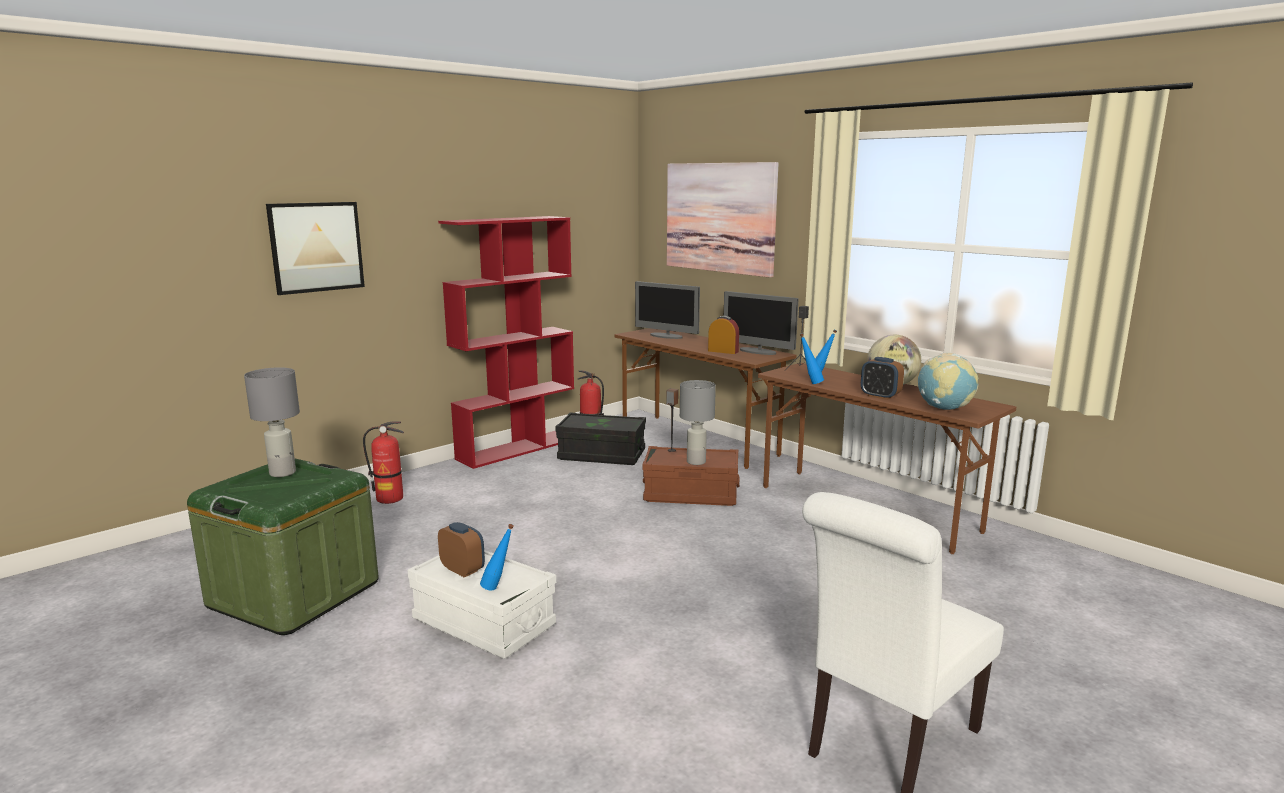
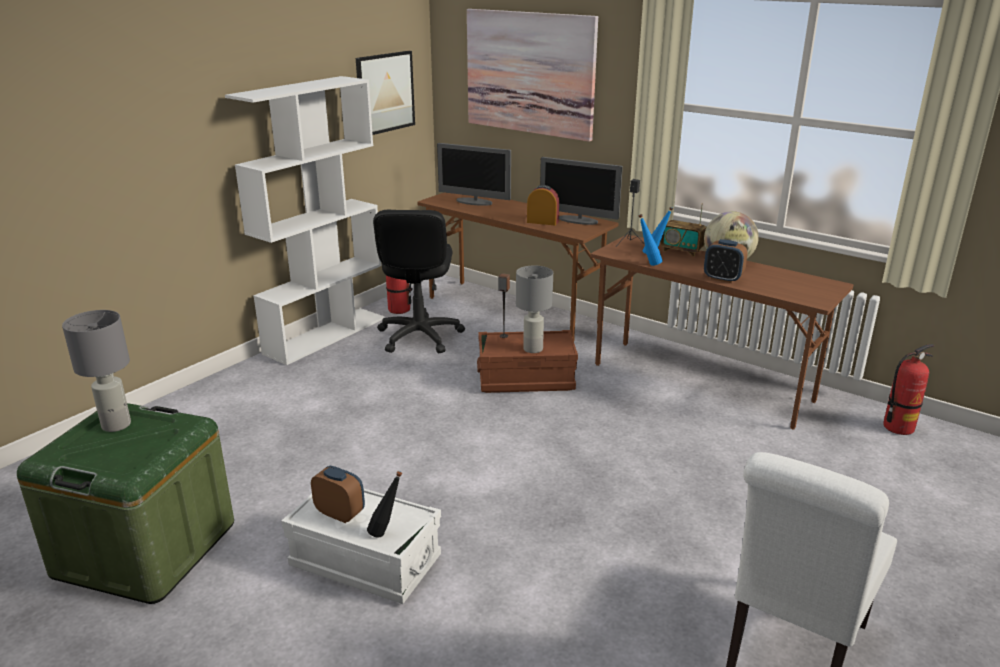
camera: 10 degrees left, 10 degrees up
(316, 247) = (92, 140): picture -> picture (385, 93)
(390, 499) = (208, 413): fire extinguisher -> fire extinguisher (898, 427)
(498, 588) = (386, 533): blue bottle -> black bottle
(517, 449) = (326, 335): red bookcase -> white bookcase
(601, 455) = (419, 336): black storage box -> black office chair
(848, 376) = (681, 251): none -> radio
(944, 408) = (789, 292): globe -> none

